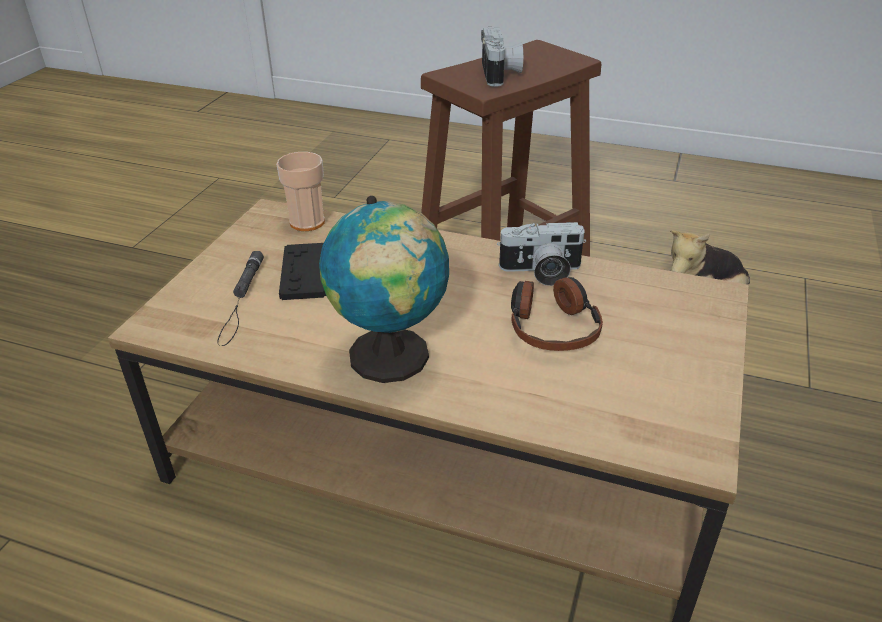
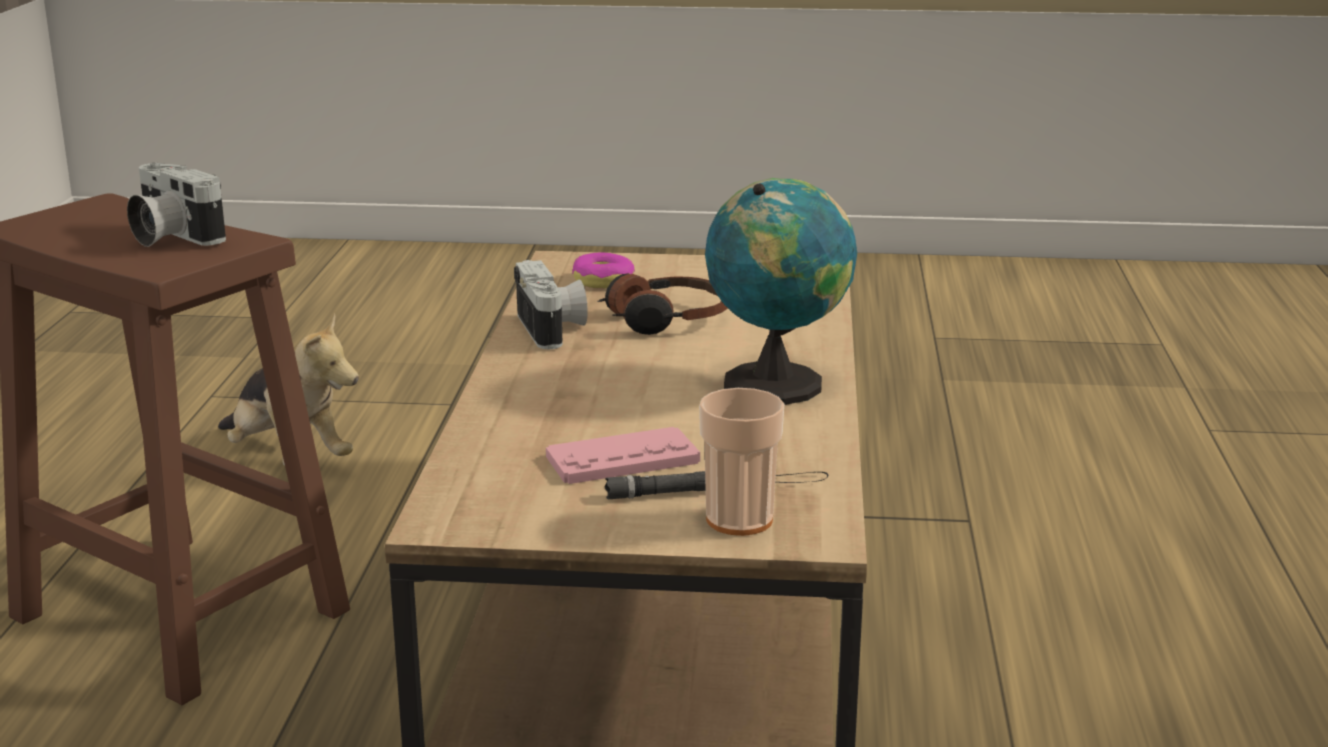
camera: 105 degrees left, 15 degrees down
(305, 272) = (622, 459): black game controller -> pink game controller
(307, 222) = (468, 484): cup -> cup (739, 520)
(501, 74) = (170, 236): camera -> camera turned 120 degrees counterclockwise
(657, 308) = (603, 281): none -> donut

